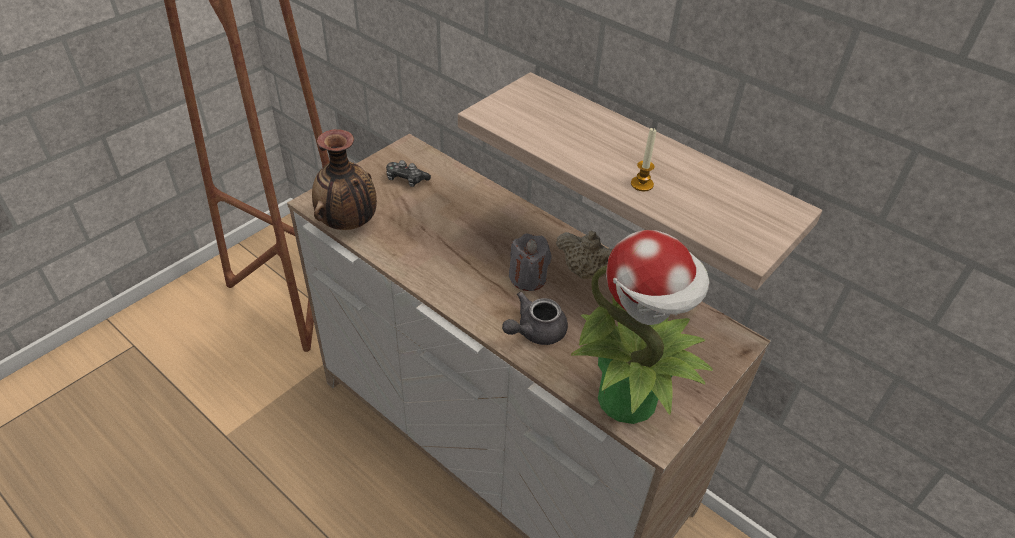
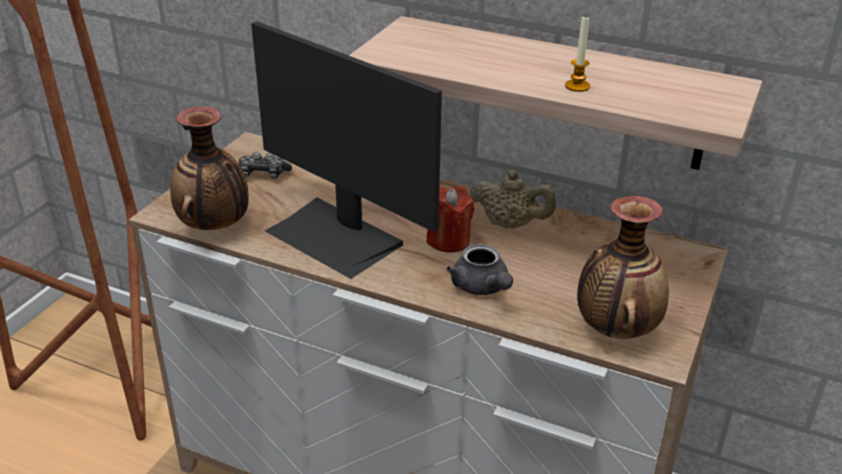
camera: 15 degrees left, 10 degrees down
(438, 254) = (336, 236): none -> monitor
(528, 278) = (448, 240): grey candle -> red candle
(535, 332) = (482, 288): grey teapot -> grey teapot turned 60 degrees counterclockwise
(629, 399) = (615, 328): potted plant -> vase

